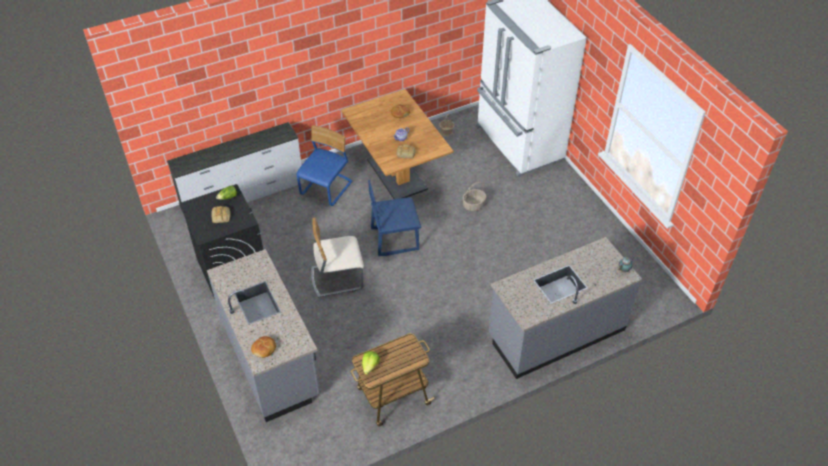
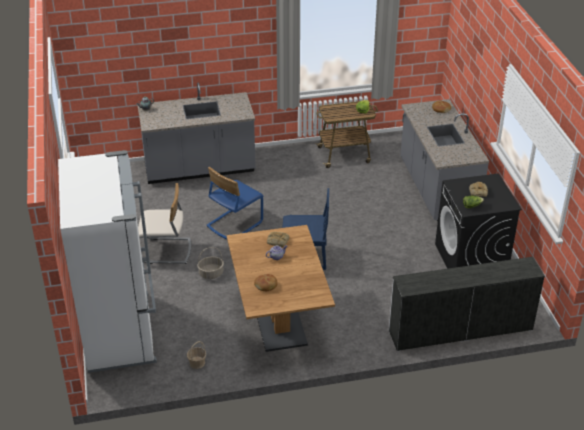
camera: 165 degrees left, 10 degrees down
(327, 189) = (363, 319): blue chair -> blue chair (234, 224)
(337, 278) = (370, 235): beige chair -> beige chair (166, 251)

